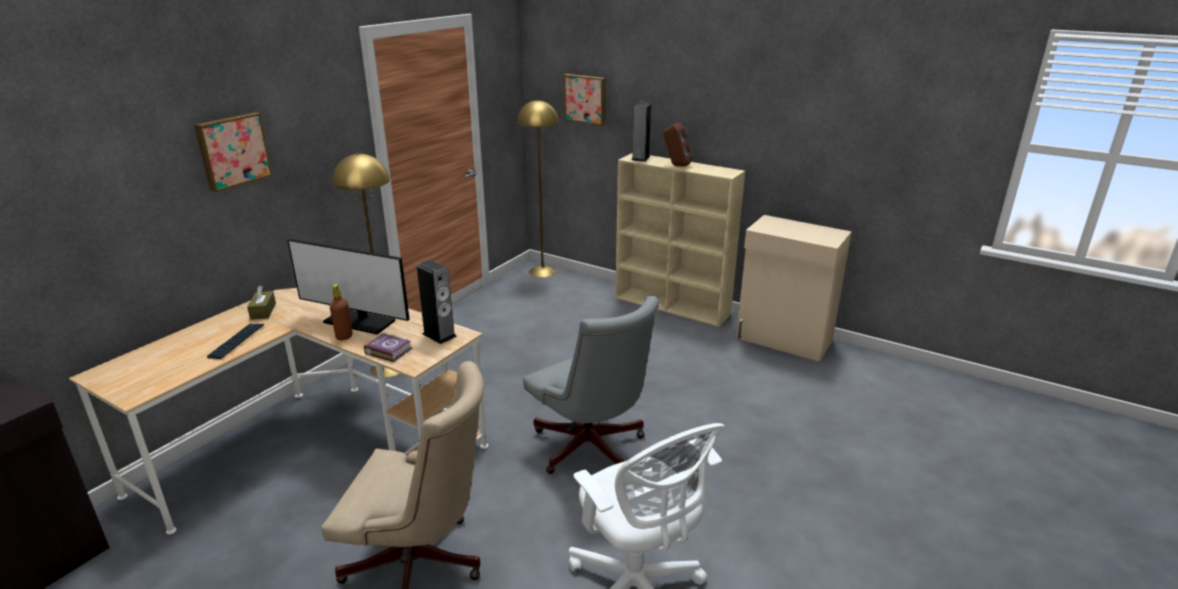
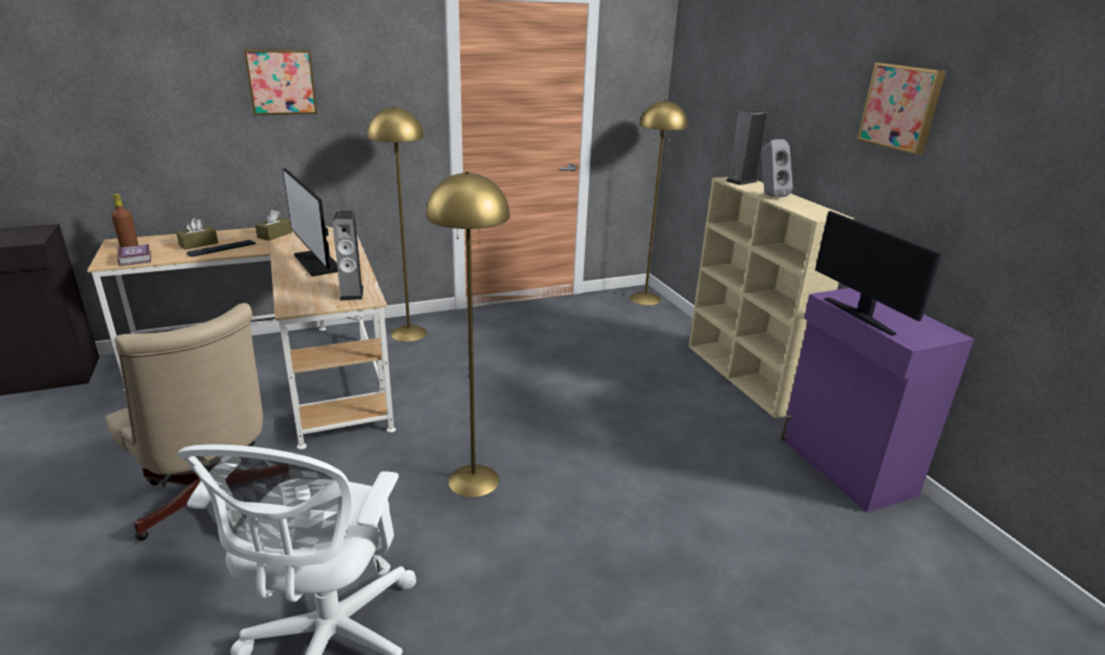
camera: 35 degrees right, 0 degrees up
(199, 345) = (198, 244): none -> brown tissue box
(344, 336) = (288, 270): brown bottle -> brown bottle (129, 246)
(388, 350) = (295, 291): book -> book (136, 258)
(586, 99) = (715, 104): picture -> picture (902, 107)
(591, 450) = (473, 480): grey office chair -> yellow floor lamp
(675, 165) = (769, 195): brown speaker -> grey speaker
(784, 340) = (844, 466): beige cabinet -> purple cabinet
(788, 235) = (860, 315): none -> monitor

